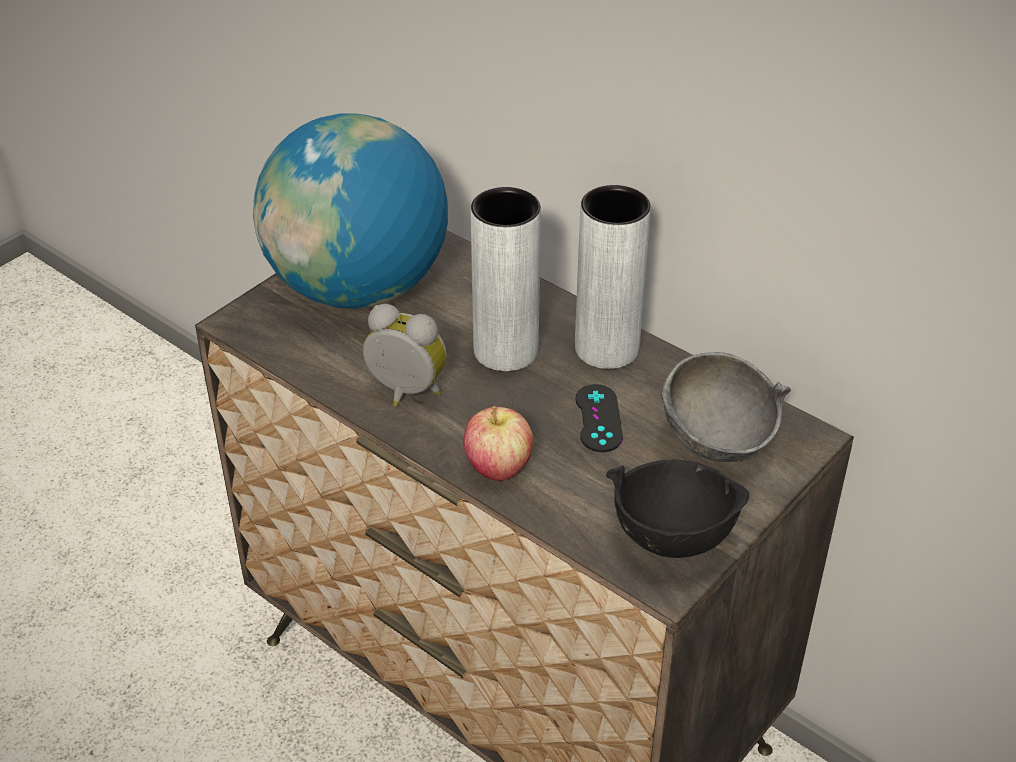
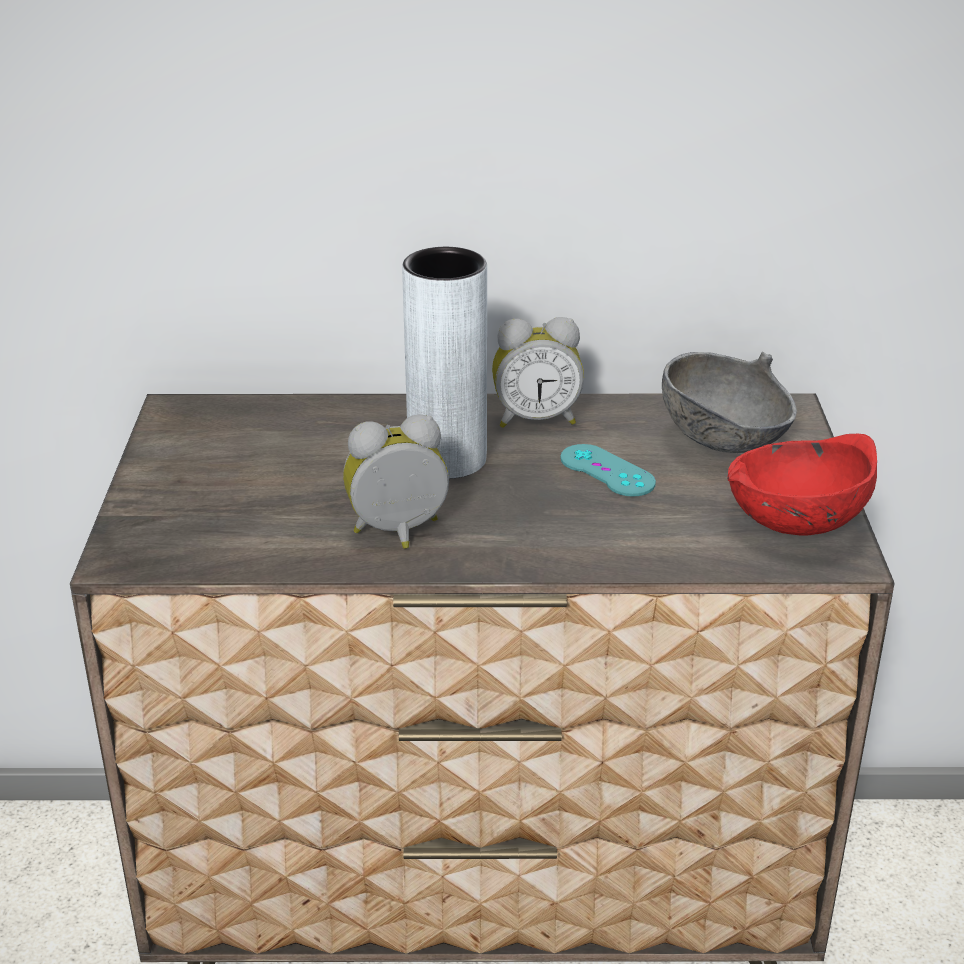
camera: 40 degrees left, 10 degrees down
(358, 288) = (221, 473): globe -> none
(498, 467) = (576, 548): apple -> none
(598, 418) = (607, 471): black game controller -> turquoise game controller
(606, 348) = (536, 419): grey vase -> alarm clock
(672, 534) = (793, 522): black bowl -> red bowl

